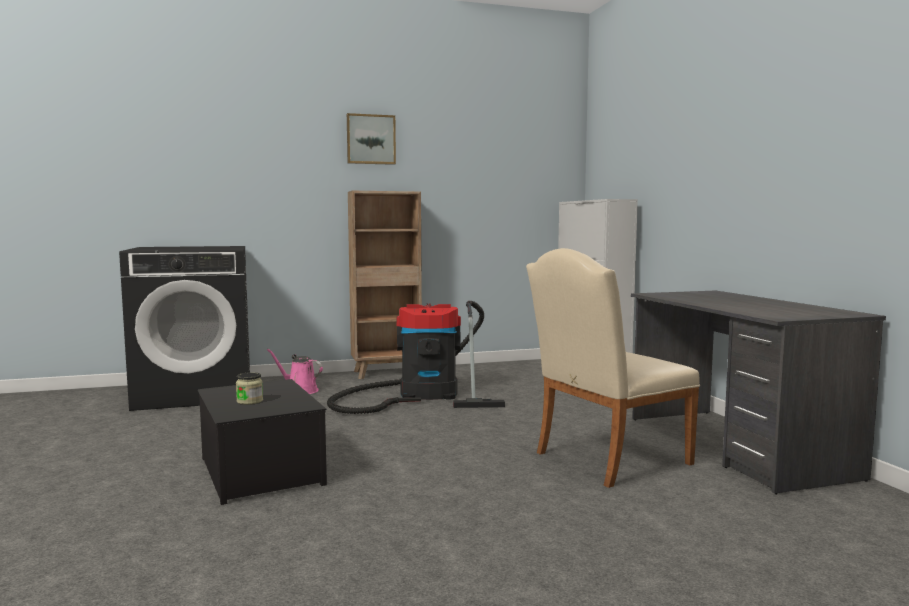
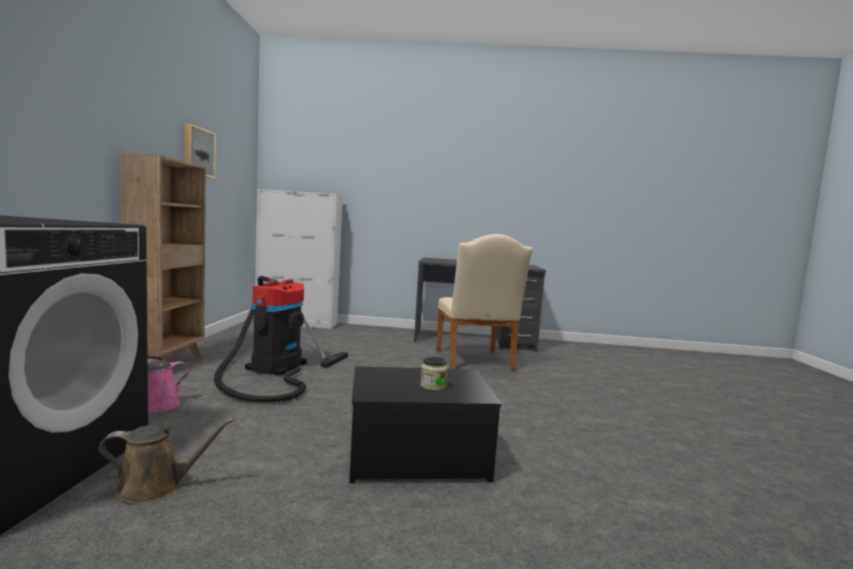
camera: 70 degrees left, 0 degrees up
(183, 420) = (156, 487): none -> brown watering can
(370, 139) = (136, 93): picture -> picture (197, 152)

